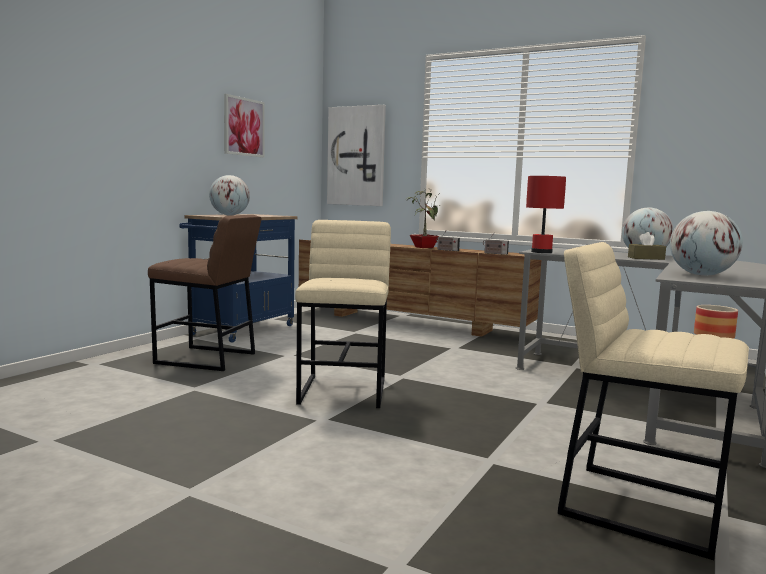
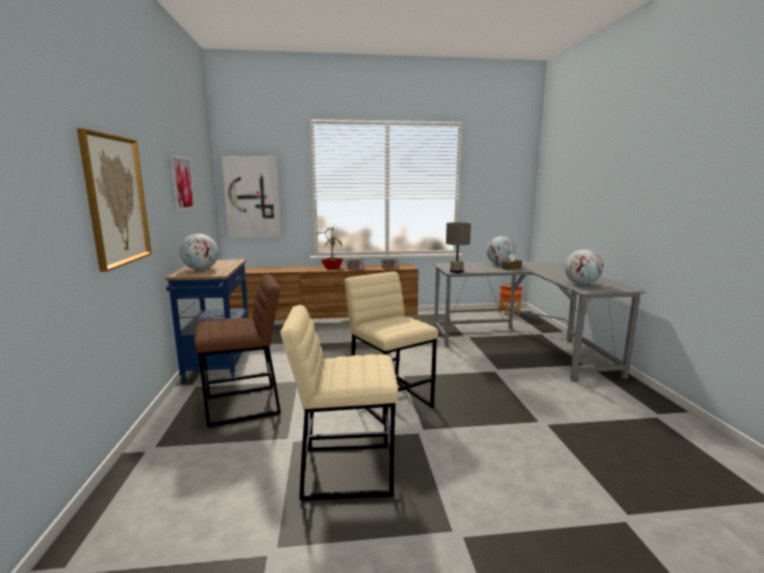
camera: 35 degrees left, 5 degrees up
(117, 122) = (116, 200): none -> picture
(542, 252) = (456, 271): red table lamp -> grey table lamp
(636, 506) = (630, 424): beige chair -> beige chair (344, 470)

